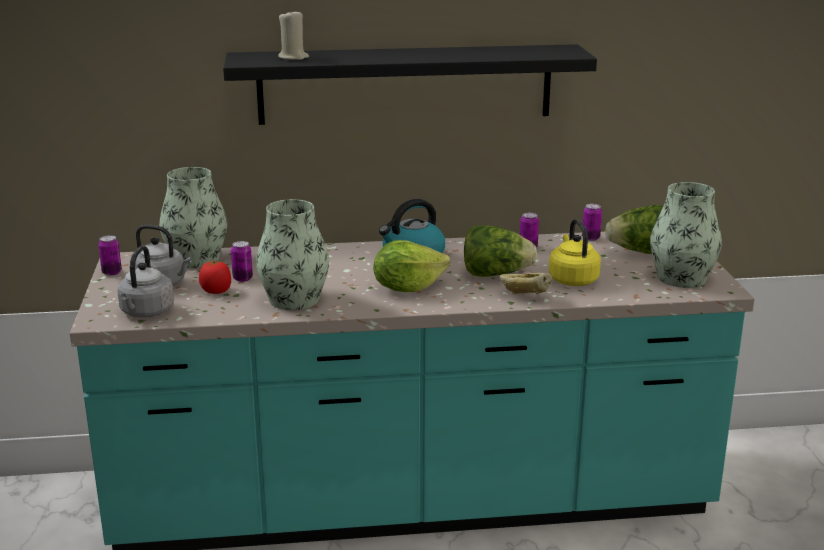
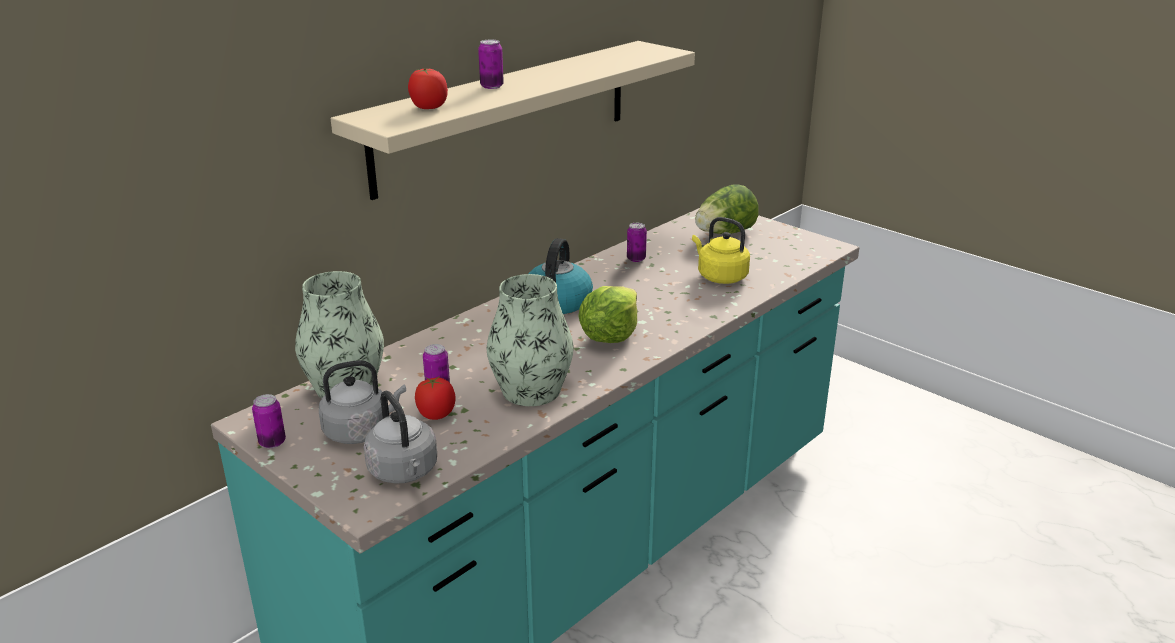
camera: 40 degrees left, 5 degrees up
(293, 57) = (428, 108): beige candle -> tomato
(405, 84) = (506, 115): black shelf -> beige shelf
(495, 274) = (656, 294): lettuce -> none
(525, 297) = (715, 307): bread -> none
(590, 238) = (667, 233): can -> can (492, 86)
(681, 278) = (789, 247): vase -> none

